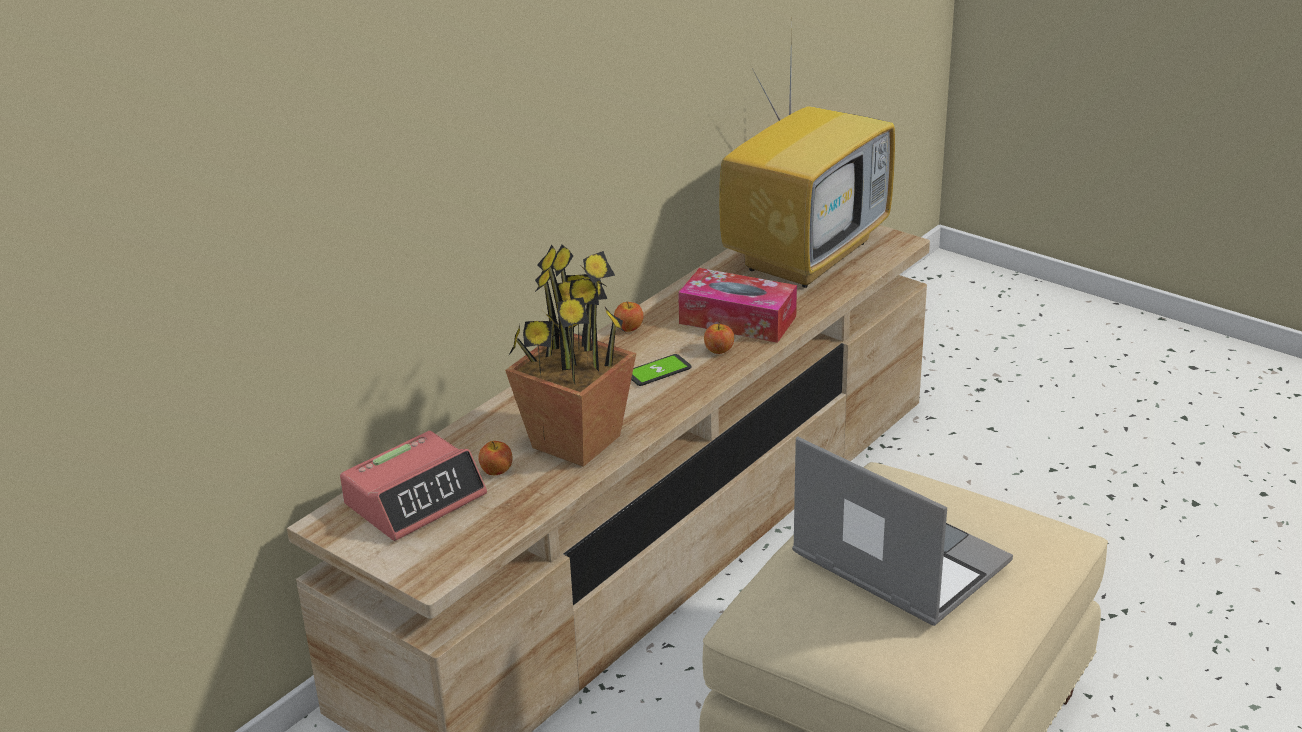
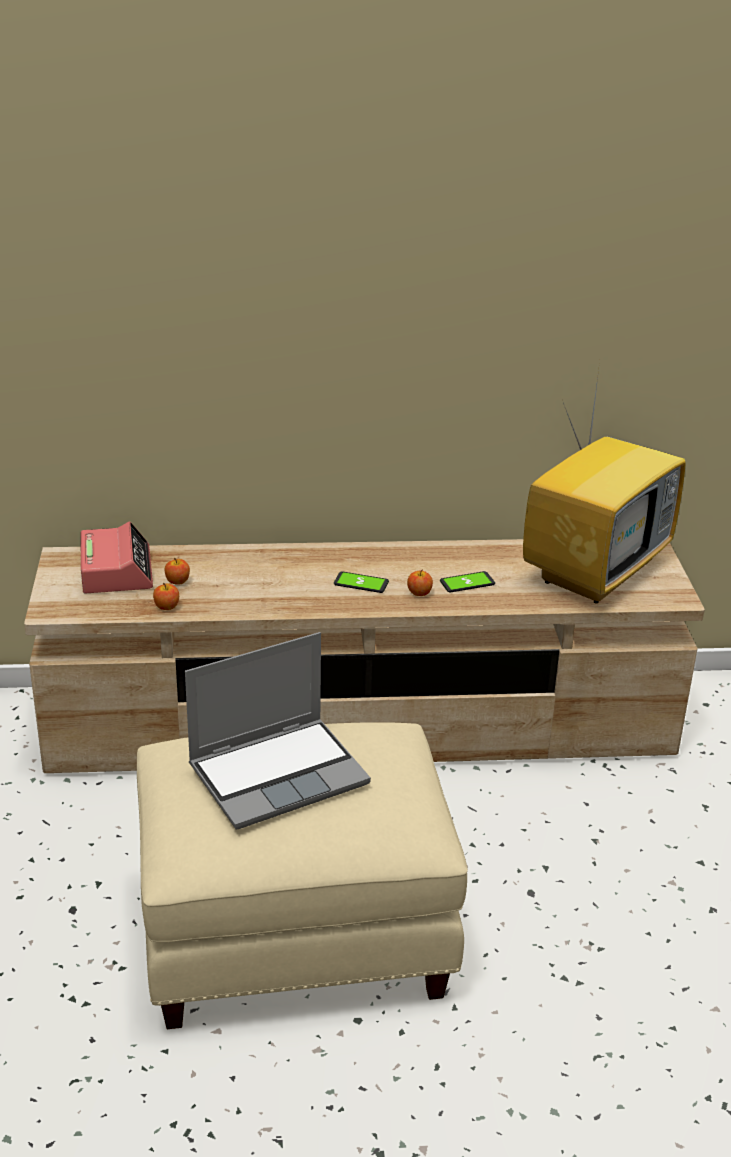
camera: 45 degrees right, 0 degrees up
(415, 499) = (116, 570): alarm clock -> alarm clock turned 105 degrees counterclockwise
(575, 441) = (242, 592): potted plant -> none
(629, 328) = (395, 550): apple -> apple (166, 607)
(737, 320) = (467, 583): tissue box -> phone
(806, 254) = (595, 570): television -> television turned 45 degrees counterclockwise
(896, 560) = (279, 773): laptop -> laptop turned 60 degrees clockwise

